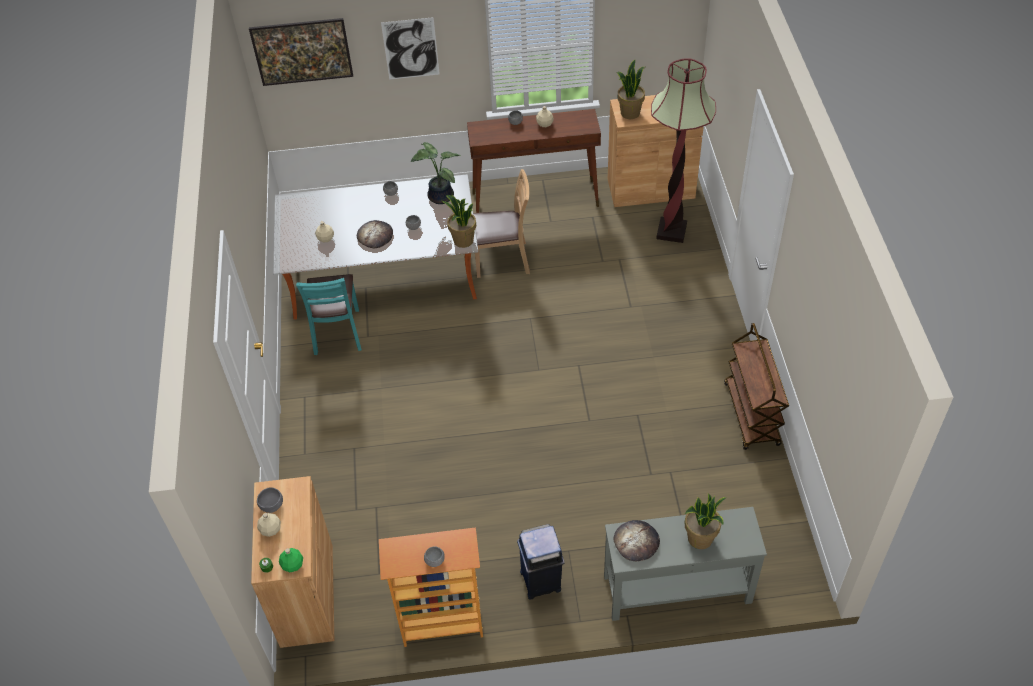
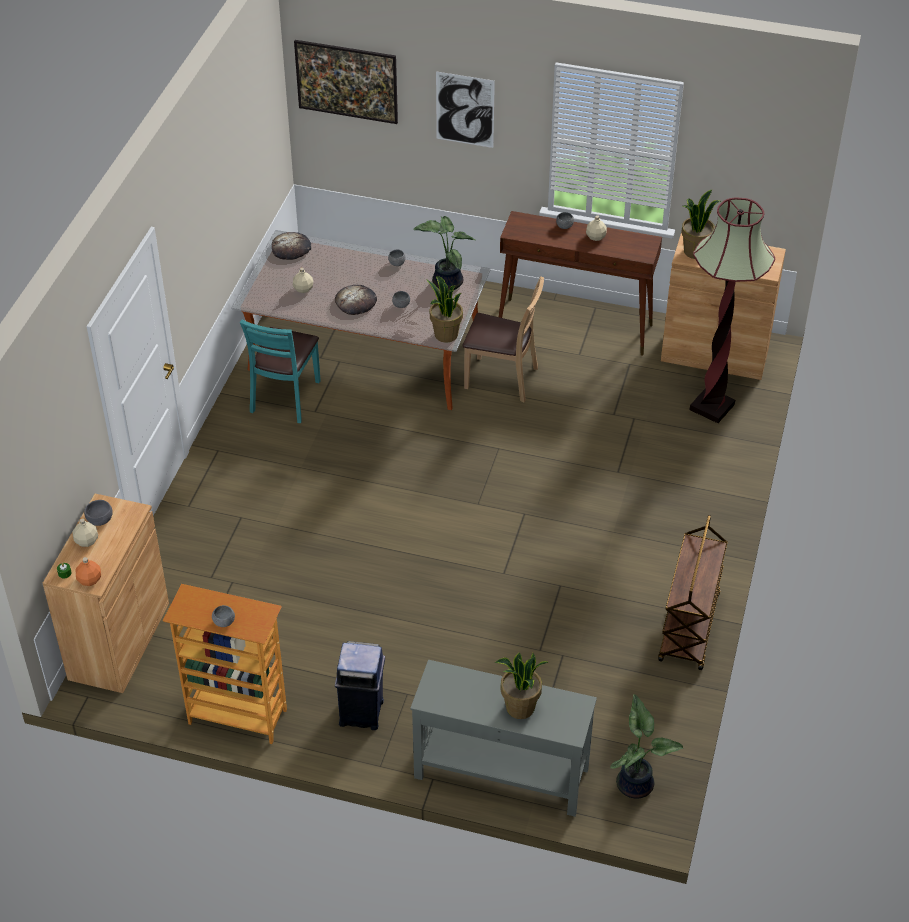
camera: 20 degrees right, 5 degrees down
(293, 564) = (90, 580): green bottle -> orange bottle
(636, 541) = (451, 687): bread -> bread (291, 248)
(782, 557) = (636, 783): none -> potted plant

